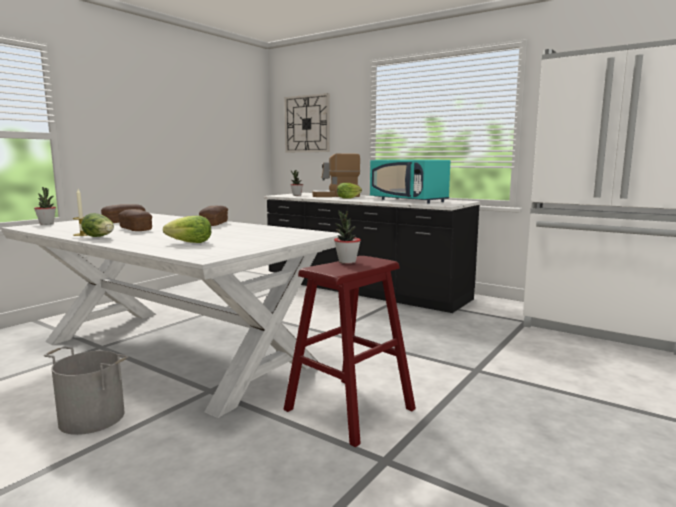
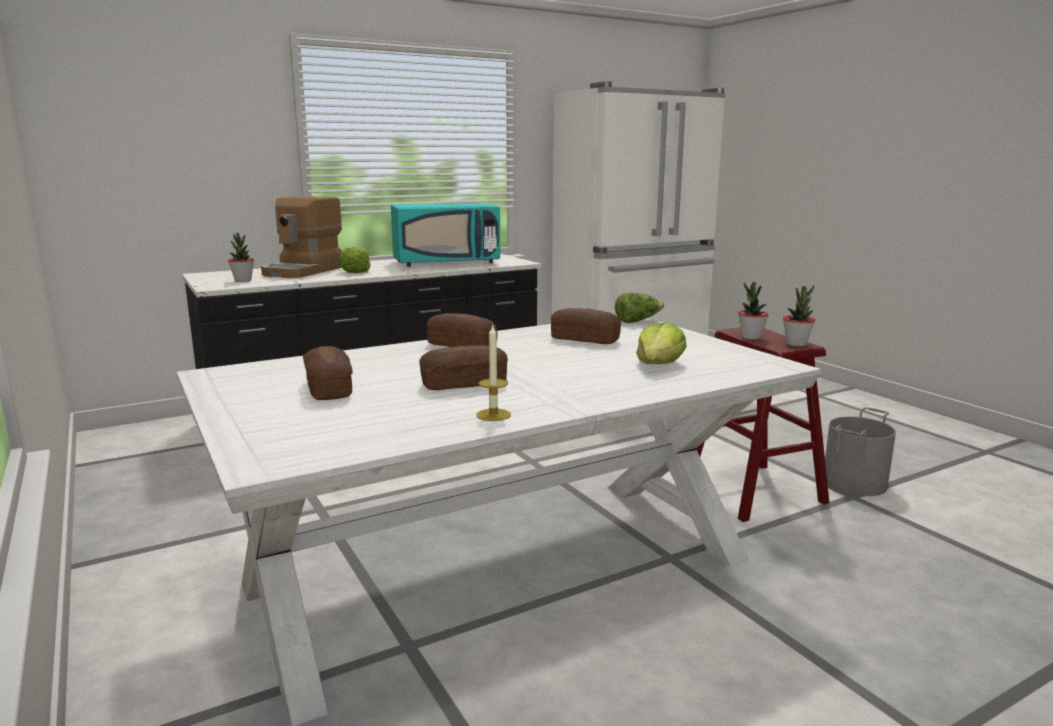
camera: 65 degrees left, 5 degrees up
(47, 223) = (235, 446): potted plant -> potted plant (796, 344)
(91, 418) = (721, 653): grey bucket -> grey bucket (855, 483)
(100, 237) = (547, 404): lettuce -> lettuce (637, 321)
(248, 232) = (585, 340): none -> bread
(307, 124) = (146, 136): wall clock -> none

